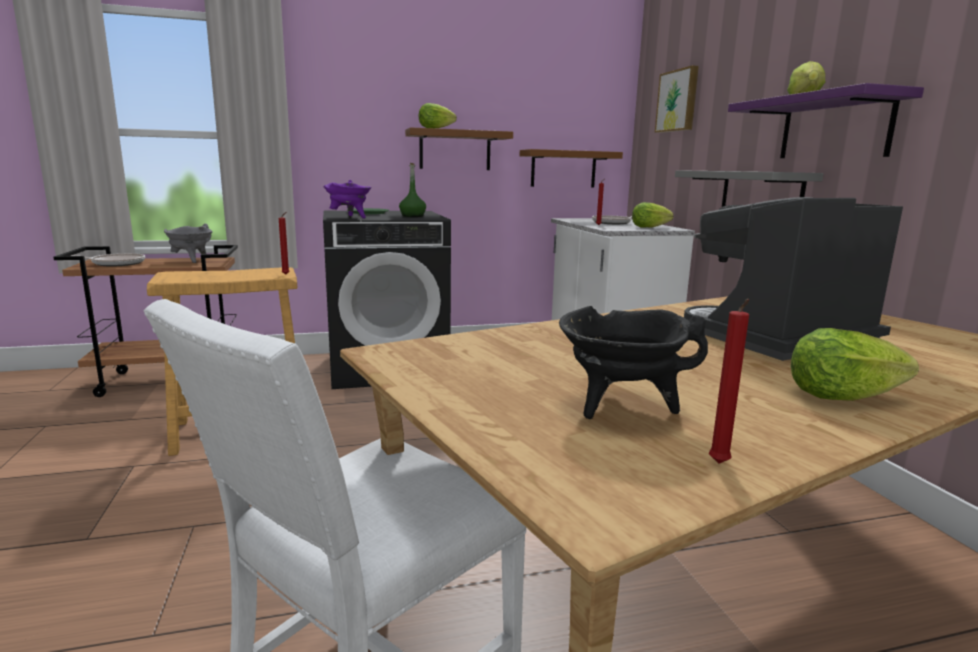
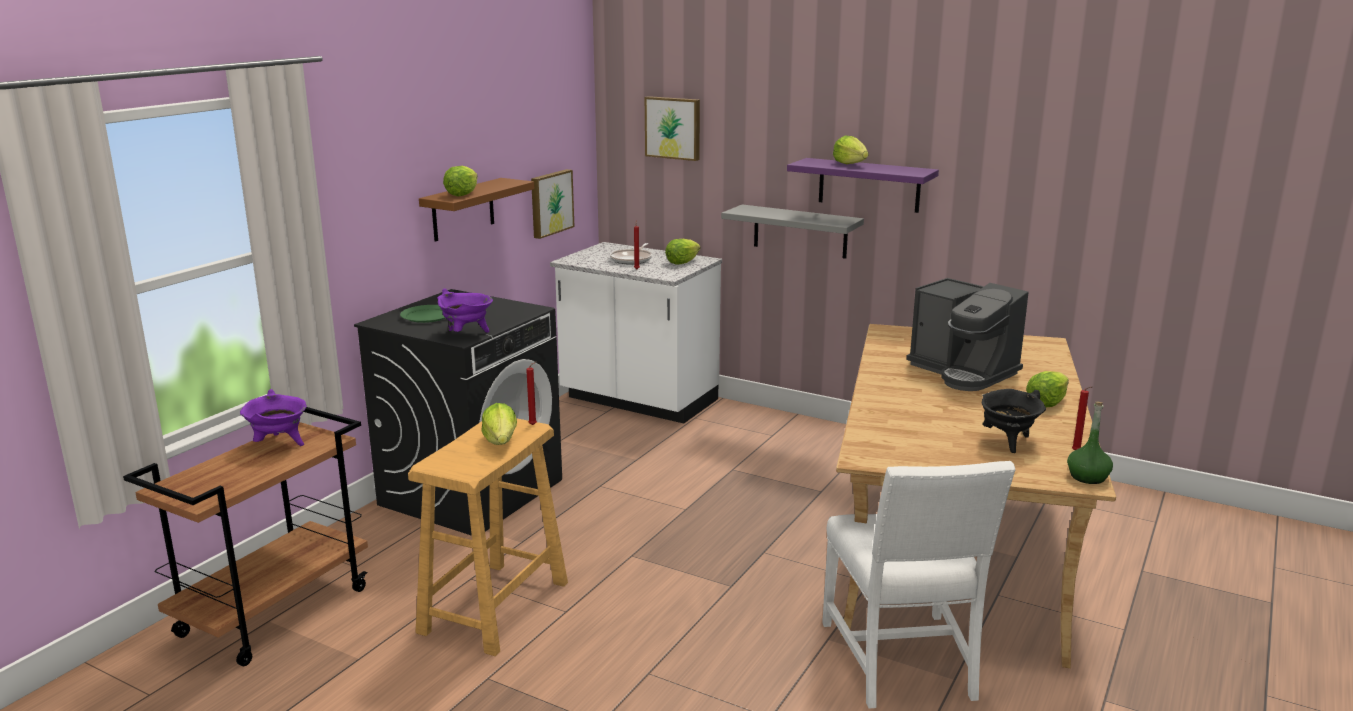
camera: 45 degrees left, 5 degrees up
(115, 263) = (215, 482): frying pan -> none
(191, 260) = (279, 444): grey cooking pot -> purple cooking pot
(240, 275) = (501, 442): none -> lettuce
(412, 216) = (499, 311): green bottle -> green bottle (1087, 477)
(563, 169) = (550, 203): brown shelf -> picture
(778, 338) = (963, 372): coffee machine -> coffee machine turned 60 degrees counterclockwise

